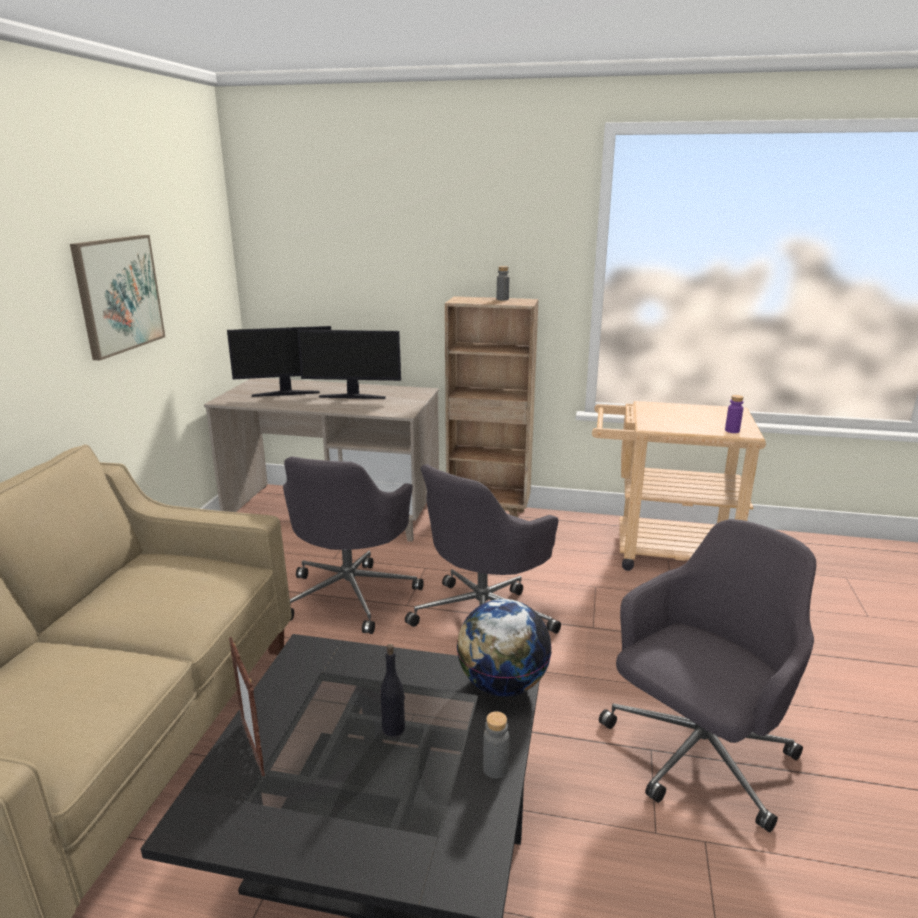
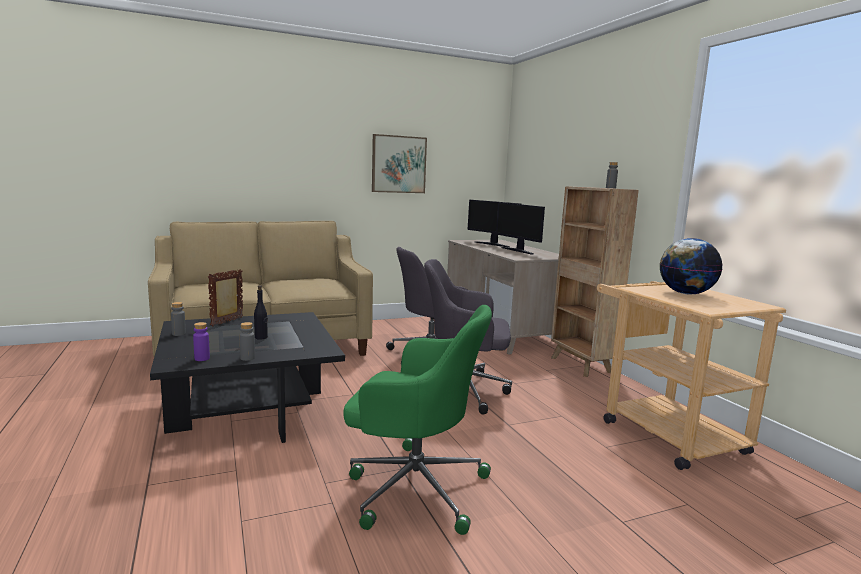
camera: 55 degrees right, 10 degrees down
(273, 837) = (179, 334): none -> grey bottle
(502, 684) = (317, 349): globe -> globe (686, 293)
(697, 756) = (413, 487): grey office chair -> green office chair
(732, 431) = (698, 306): purple bottle -> purple bottle (202, 358)

